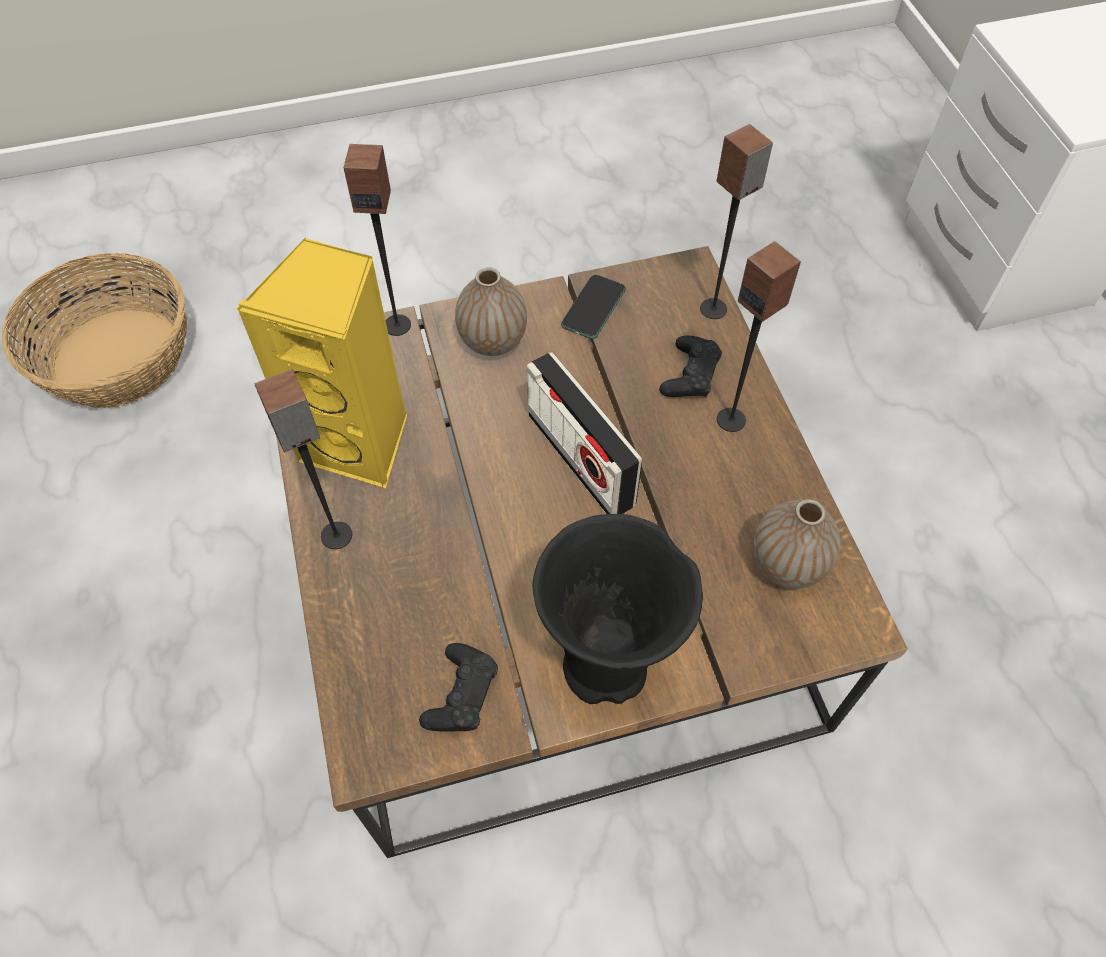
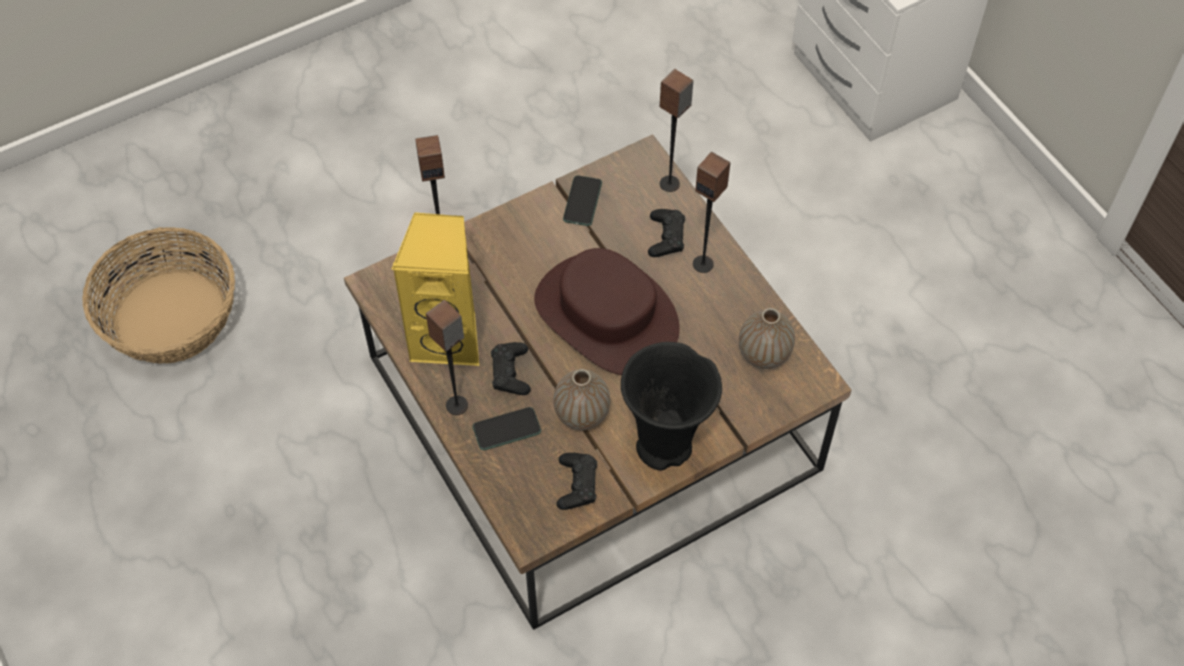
camera: 15 degrees left, 0 degrees up
(391, 586) = (507, 429): none -> phone
(425, 507) = (510, 372): none -> black game controller
(493, 341) = (517, 243): vase -> vase (582, 414)
(580, 459) = (607, 315): radio -> brown hat

